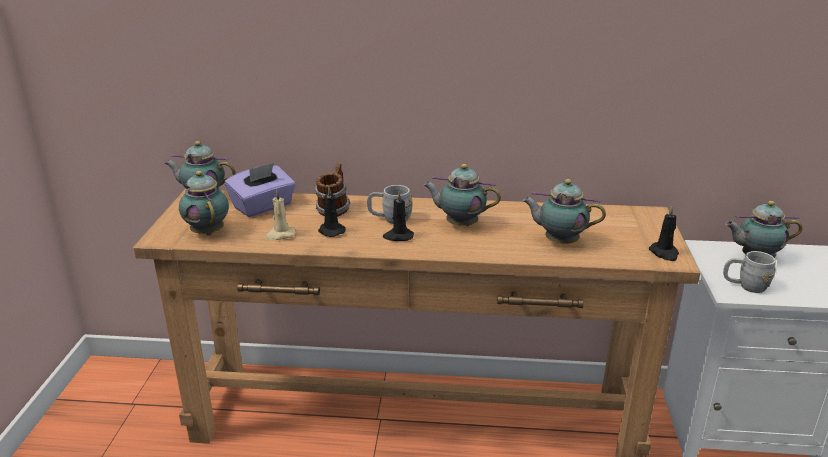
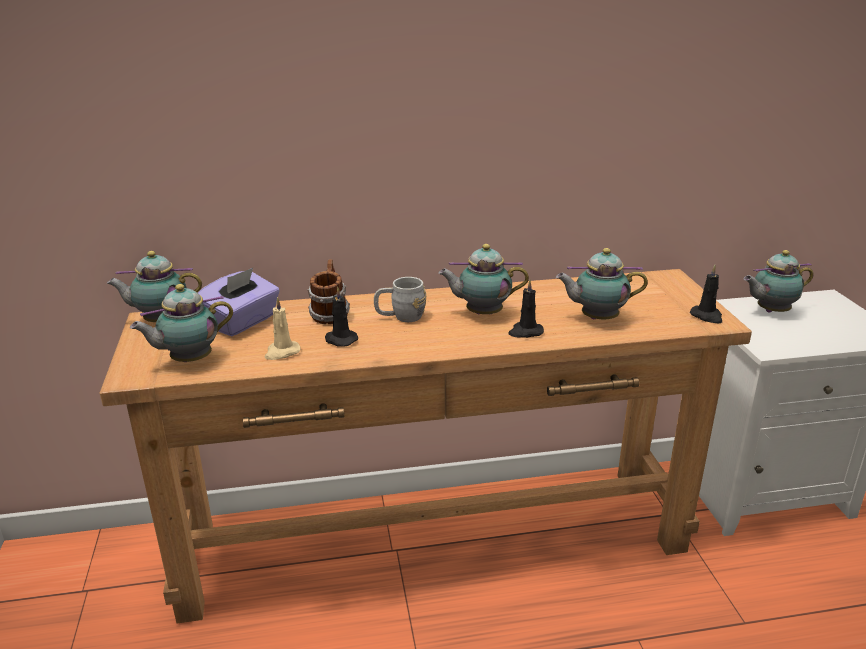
camera: 15 degrees left, 0 degrees up
(207, 231) = (188, 360): teapot -> teapot turned 75 degrees counterclockwise
(398, 236) = (421, 336): black candle -> black candle (525, 332)
(745, 286) = (777, 340): grey mug -> none

